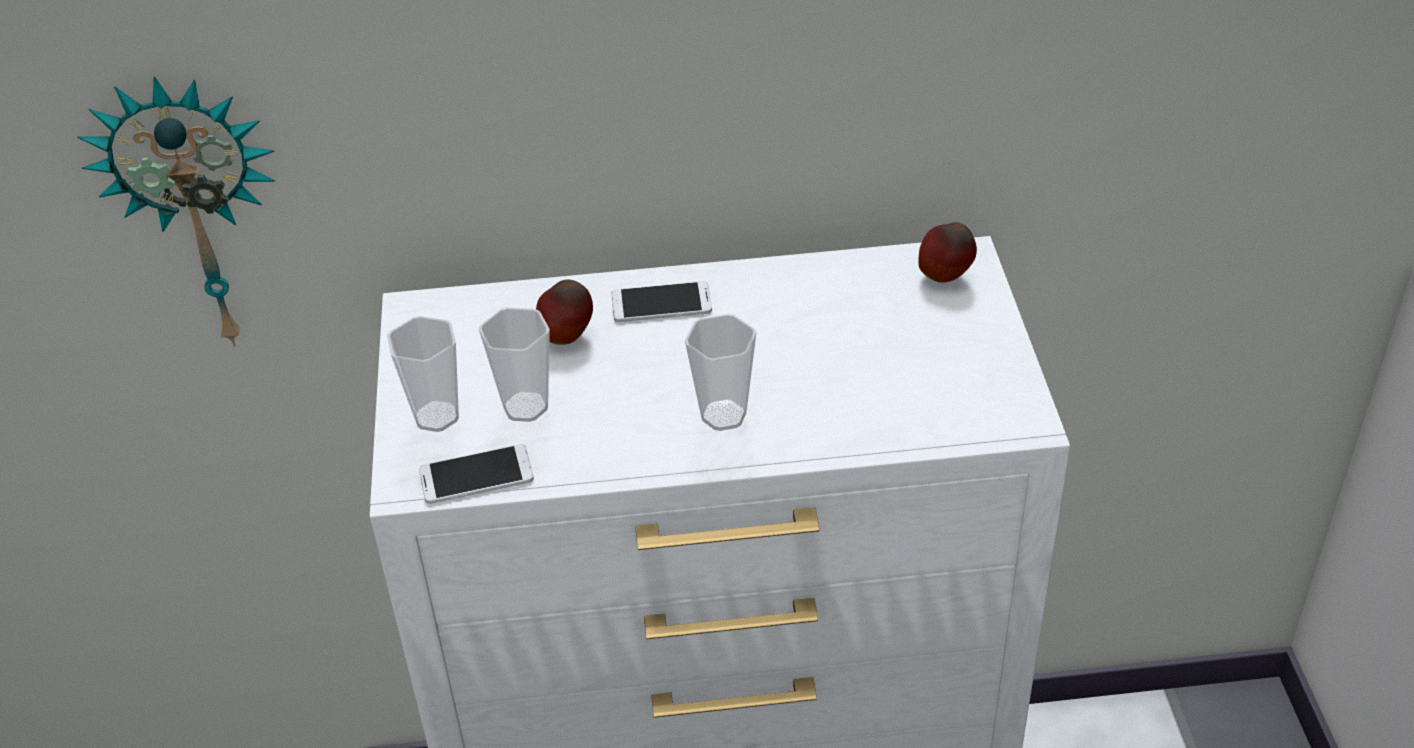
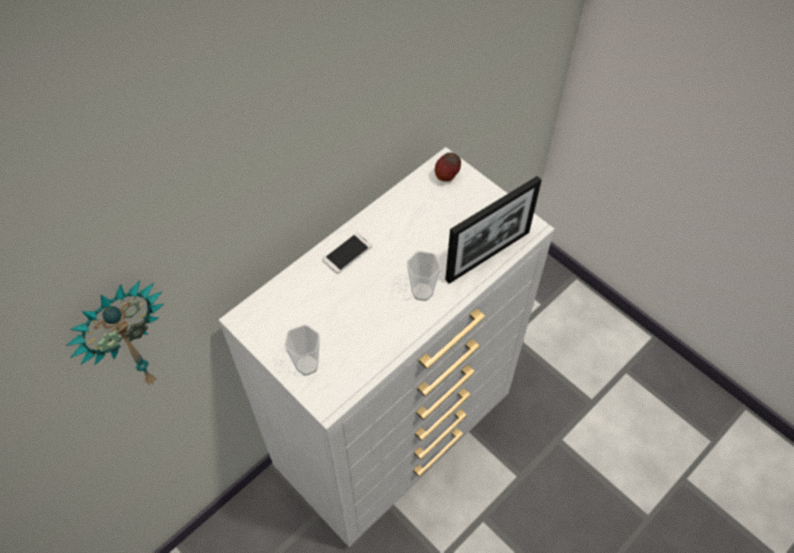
camera: 40 degrees left, 15 degrees up
(476, 475) = (351, 381): phone -> none
(525, 407) = (340, 337): cup -> none
(567, 338) = (324, 293): apple -> none
(895, 422) = (488, 255): none -> picture frame

